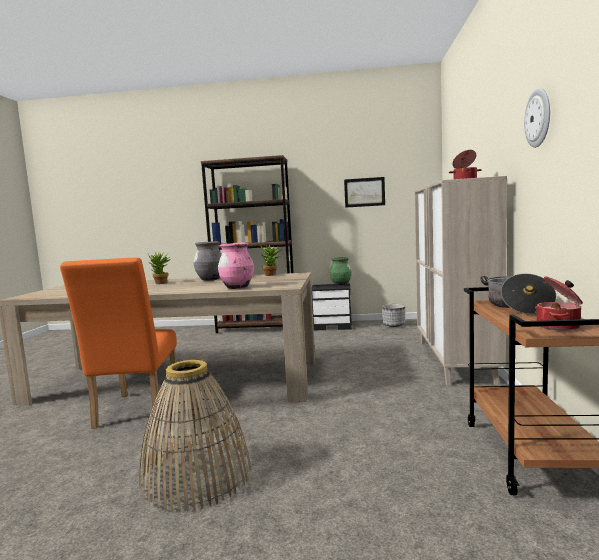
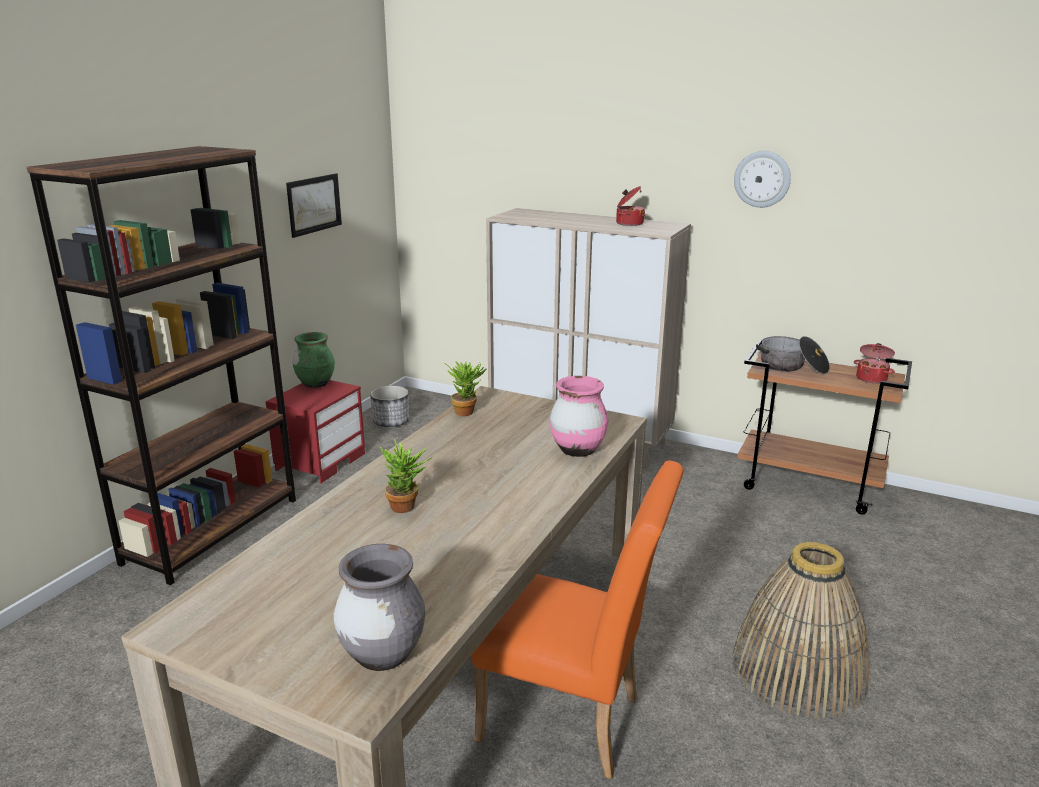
camera: 70 degrees left, 15 degrees up
(210, 279) = (433, 459): grey vase -> grey vase (382, 654)
(333, 325) = (320, 461): black nightstand -> red nightstand

